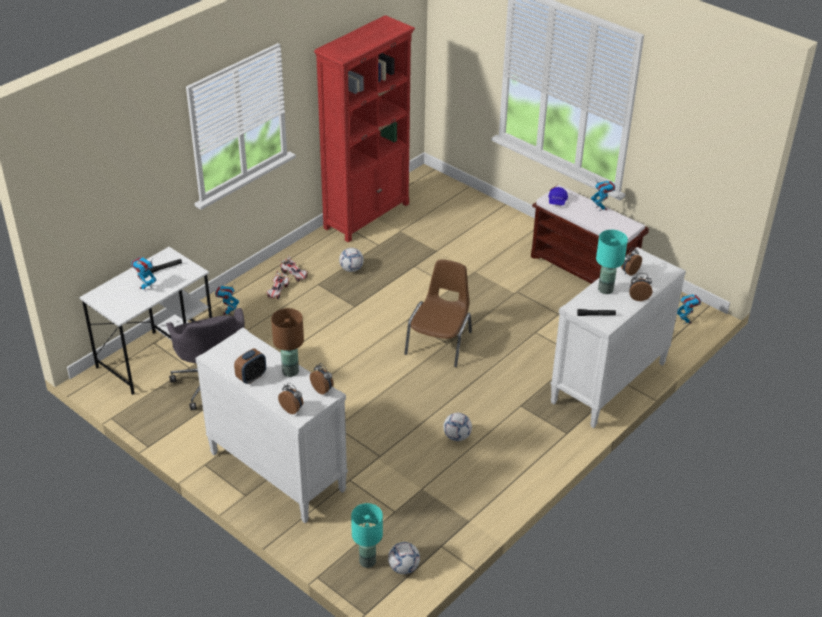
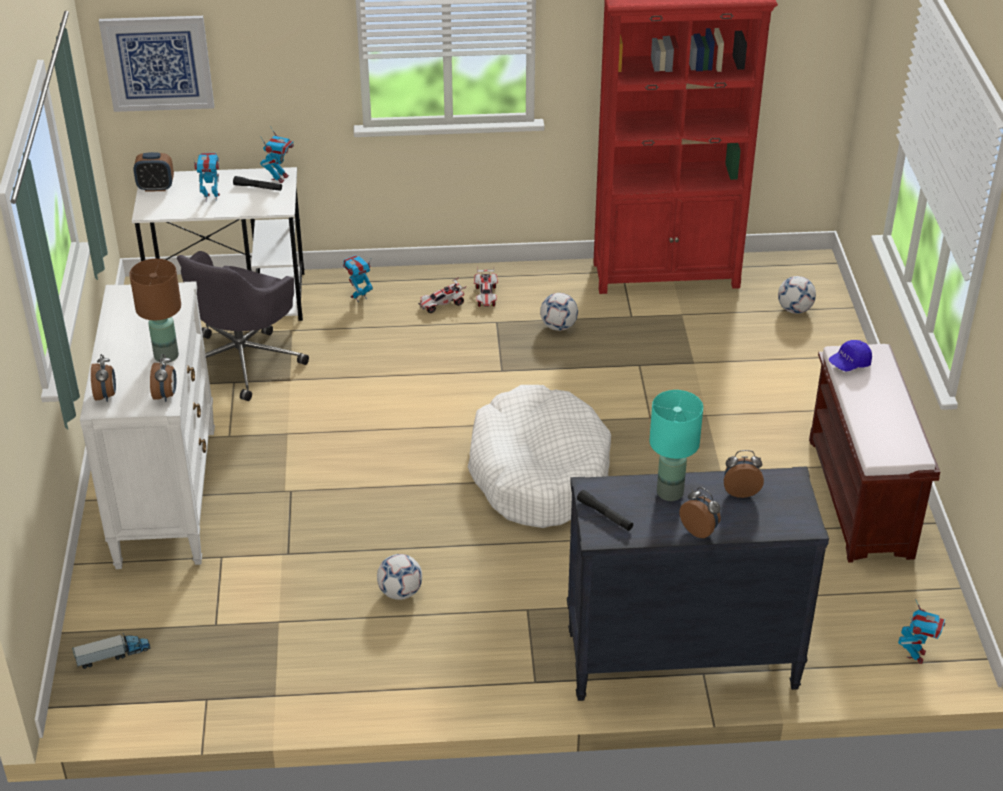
camera: 45 degrees right, 0 degrees up
(82, 214) = (158, 63): none -> picture
(251, 377) = (122, 337): alarm clock -> alarm clock (156, 187)
(367, 561) = (113, 655): turquoise table lamp -> toy truck
(403, 568) = (137, 691): football -> football (794, 309)
(440, 342) = (539, 472): brown chair -> white dog bed
(601, 208) = (902, 406): toy robot -> toy robot (279, 178)
(608, 383) = (680, 661): white dresser -> black dresser

